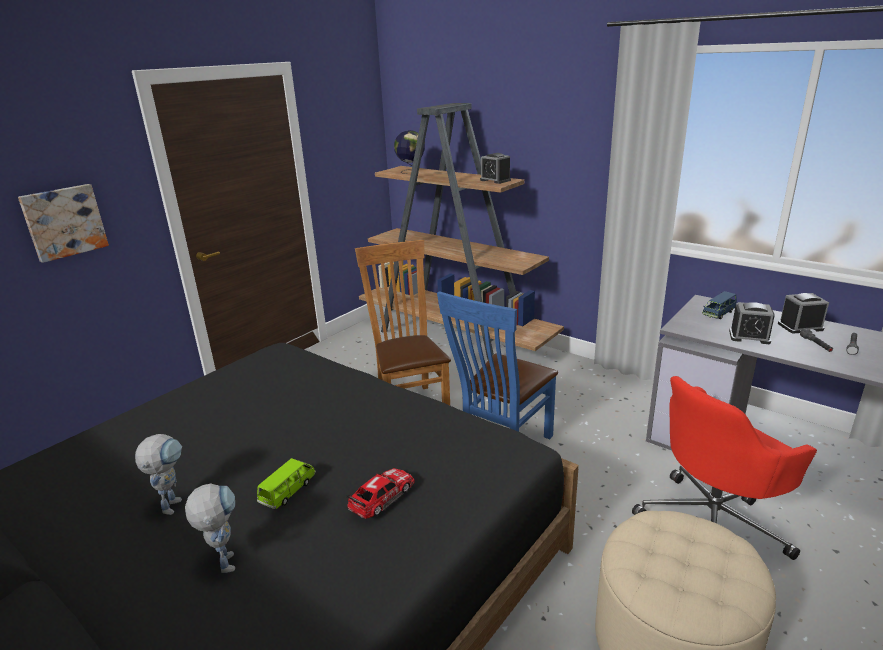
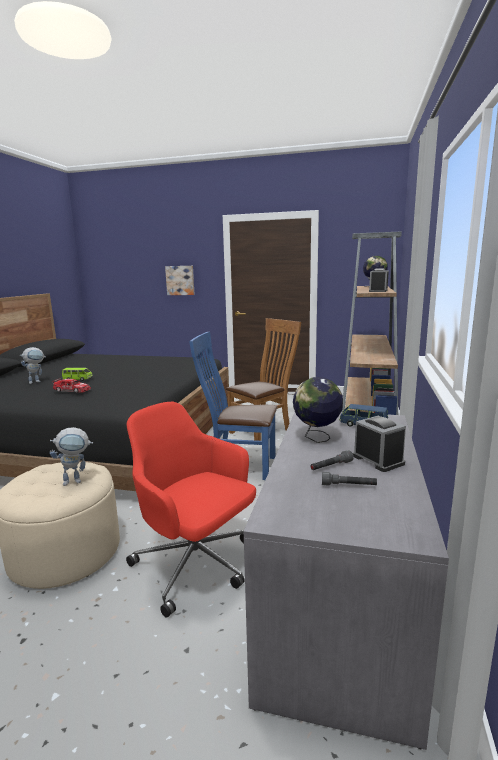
camera: 65 degrees right, 10 degrees down
(172, 502) = (73, 371): toy robot -> toy robot (77, 481)
(749, 337) = (317, 438): alarm clock -> globe

